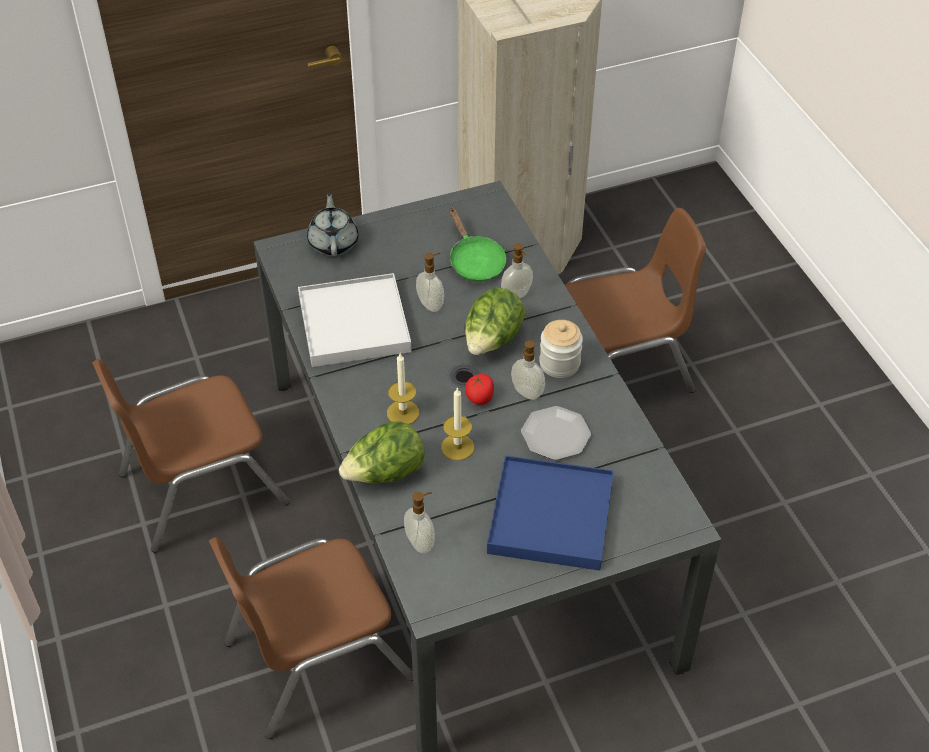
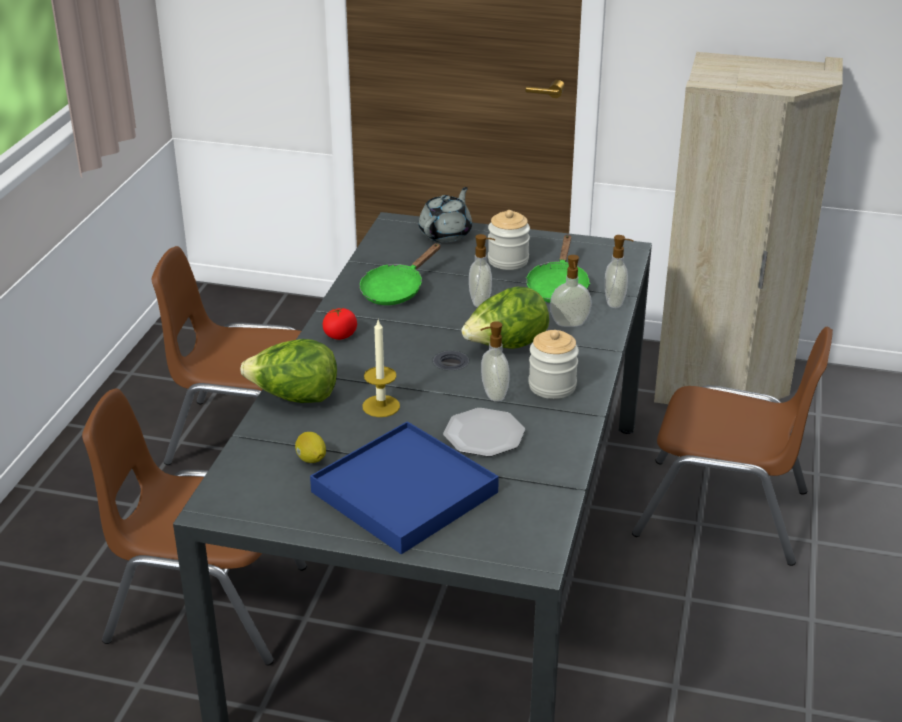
camera: 35 degrees right, 15 degrees down
(354, 324) = (396, 290): white tray -> green frying pan
(403, 413) = (363, 363): candle -> none
(411, 250) = (508, 260): none -> jar
(421, 542) = (263, 458): soap dispenser -> soap dispenser (615, 302)
(457, 525) = (311, 460): none -> lemon
(480, 398) = (445, 380): tomato -> tomato (340, 335)

